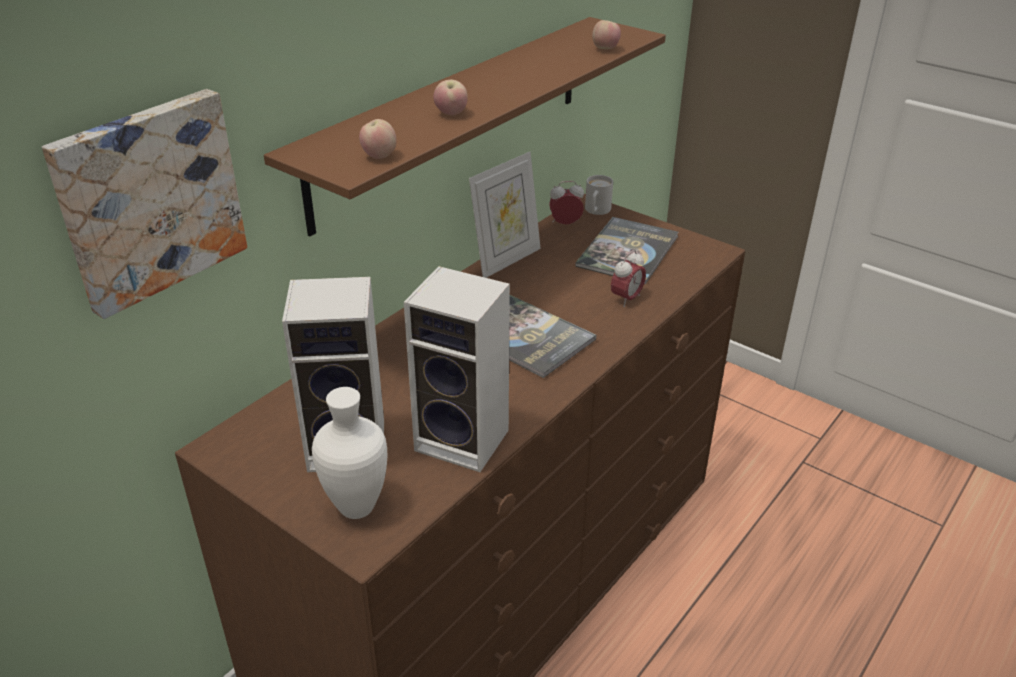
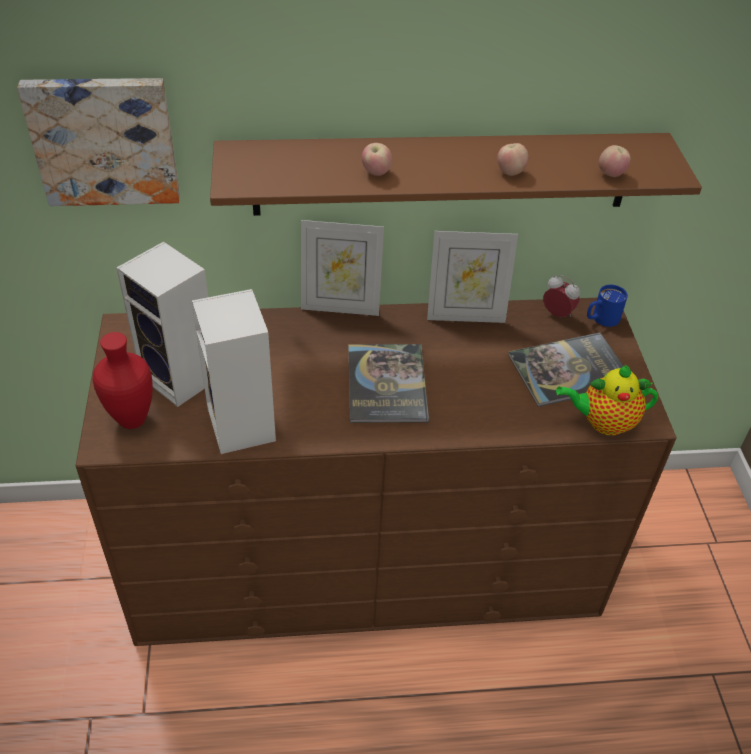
camera: 45 degrees right, 10 degrees up
(355, 507) = (132, 418): white vase -> red vase
(379, 156) = (269, 182): apple -> apple (510, 172)
(401, 310) = (340, 307): none -> picture frame
(596, 211) = (601, 319): white mug -> blue mug
(626, 299) = (503, 408): alarm clock -> none
(696, 268) = (603, 422): none -> teapot

